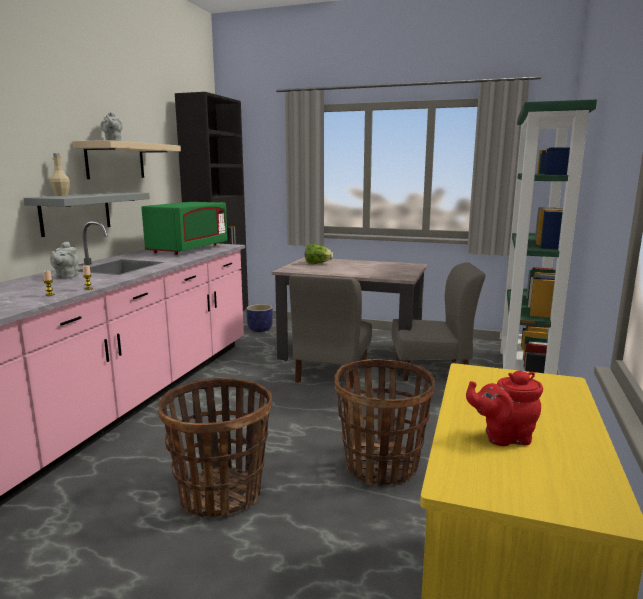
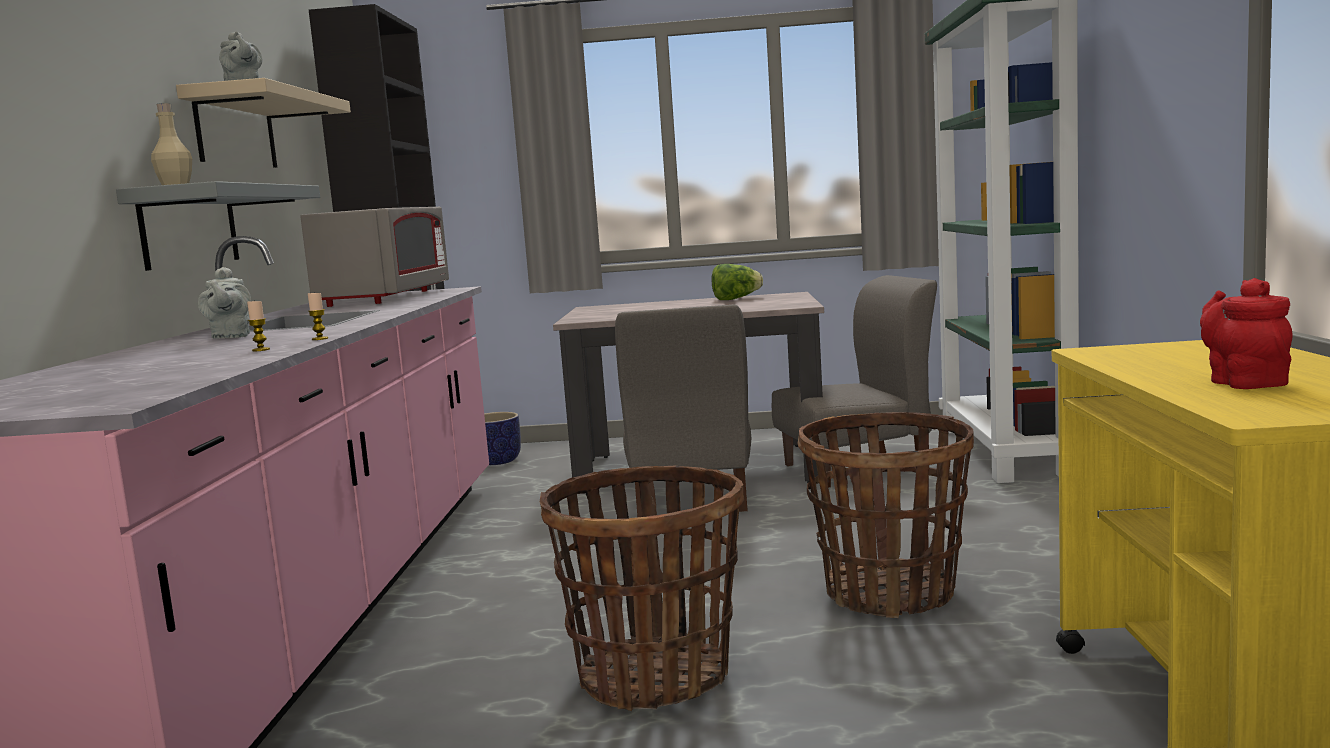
camera: 15 degrees left, 5 degrees down
(188, 249) = (386, 298): green microwave -> grey microwave
(317, 264) = (619, 309): lettuce -> lettuce (736, 299)
(503, 437) = (1243, 382): red teapot -> red teapot turned 105 degrees clockwise

